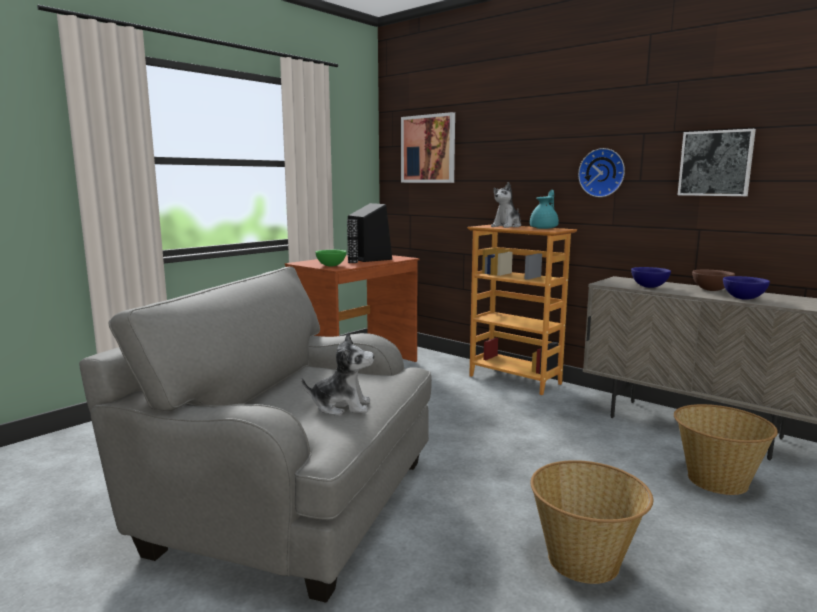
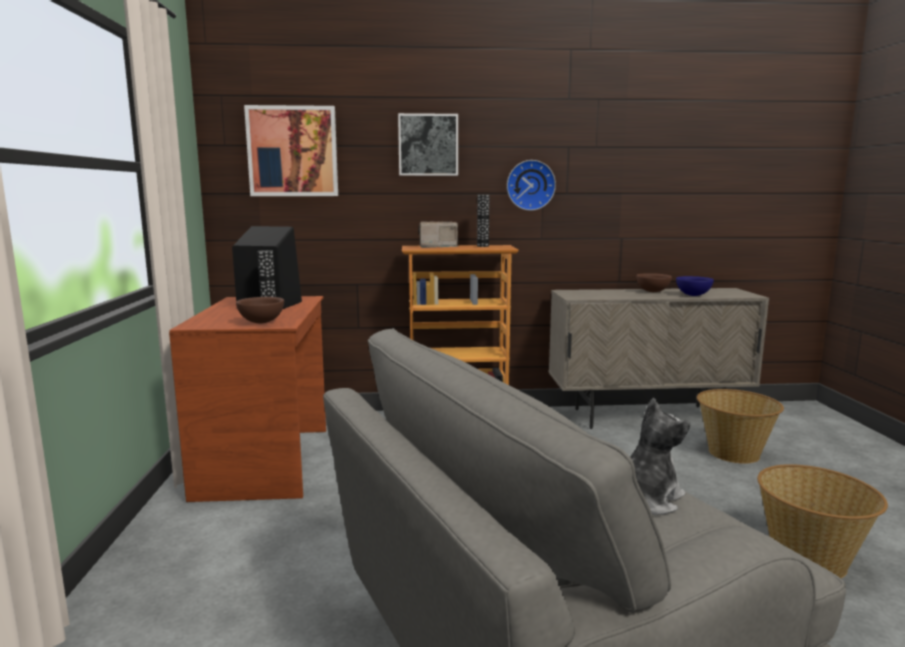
camera: 45 degrees left, 0 degrees up
(331, 266) = (262, 322): green bowl -> brown bowl
(507, 226) = (437, 247): plush toy -> radio
(544, 228) = (482, 246): turquoise teapot -> vase
(649, 287) = (613, 295): blue bowl -> none
(715, 163) = (634, 178): picture -> picture (428, 145)

